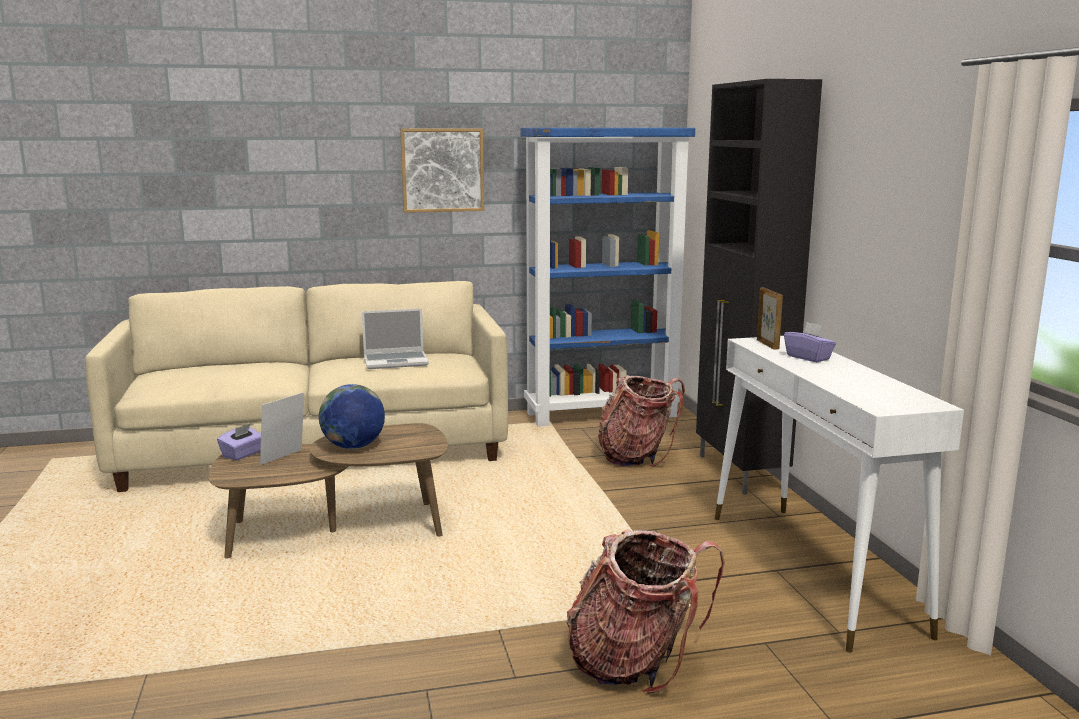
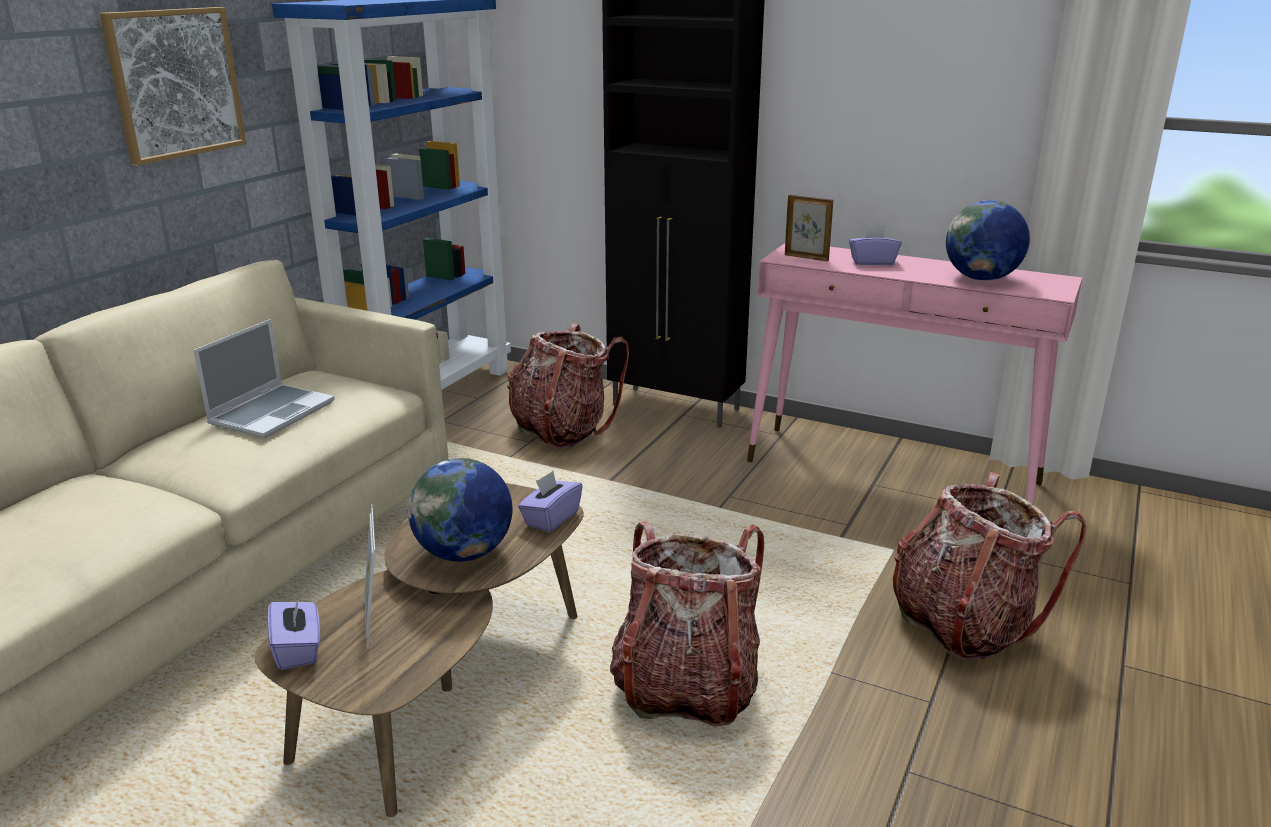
camera: 50 degrees left, 10 degrees up
(418, 451) = (551, 518): none -> purple tissue box
(418, 590) = (686, 687): none -> backpack
(812, 571) = (892, 472): white console table -> pink console table
(857, 386) = (981, 278): none -> globe

